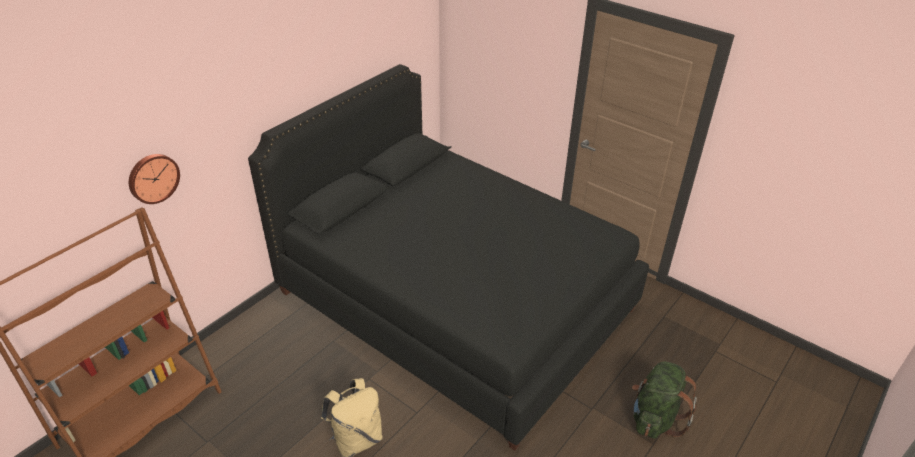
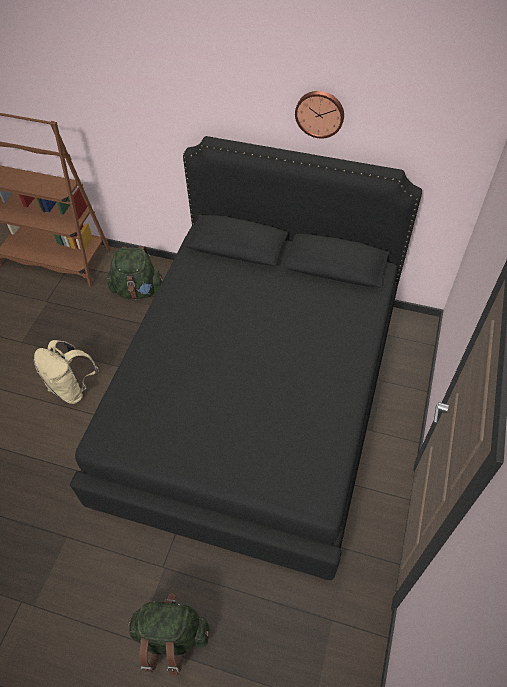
camera: 70 degrees right, 15 degrees up
(153, 178) = (102, 110): wall clock -> wall clock (320, 113)
(263, 350) = (138, 290): none -> green backpack

